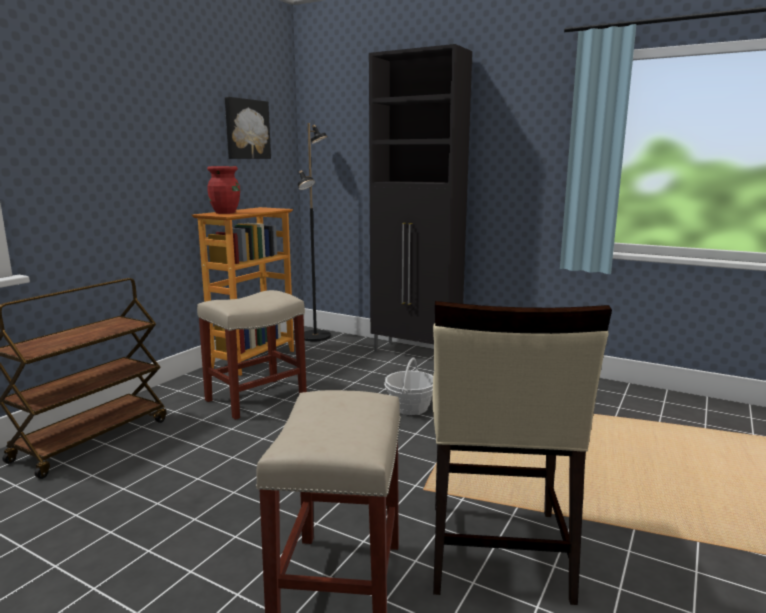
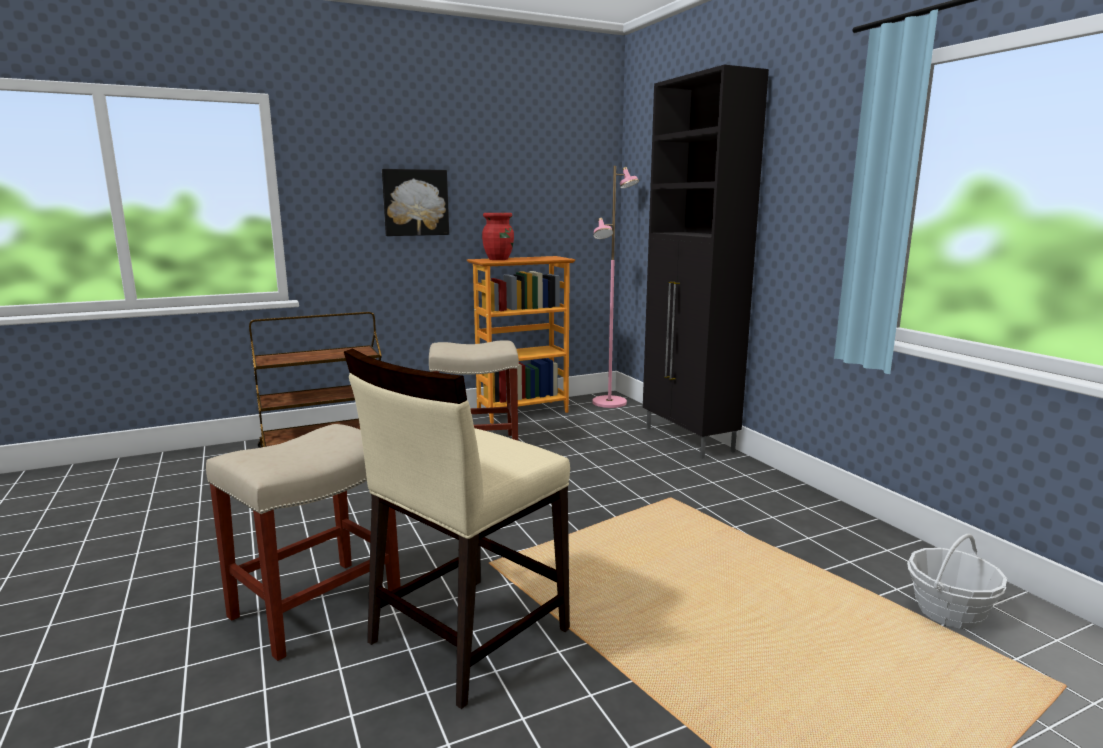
camera: 35 degrees right, 0 degrees up
(246, 129) = (546, 174): picture -> picture (415, 202)
(316, 336) = (610, 403): black floor lamp -> pink floor lamp
(410, 407) = (594, 490): basket -> basket (949, 612)

